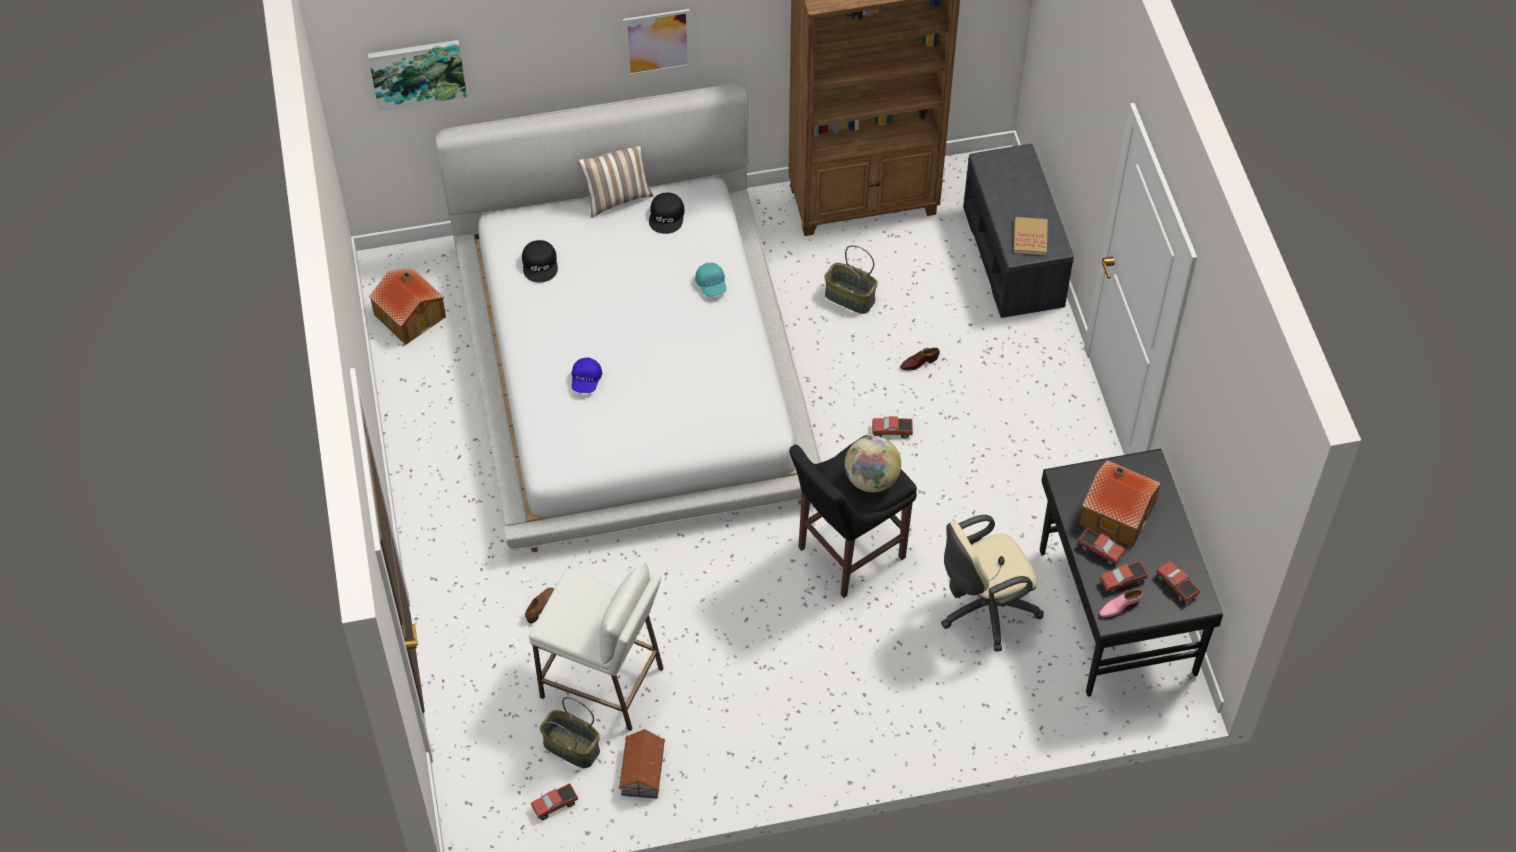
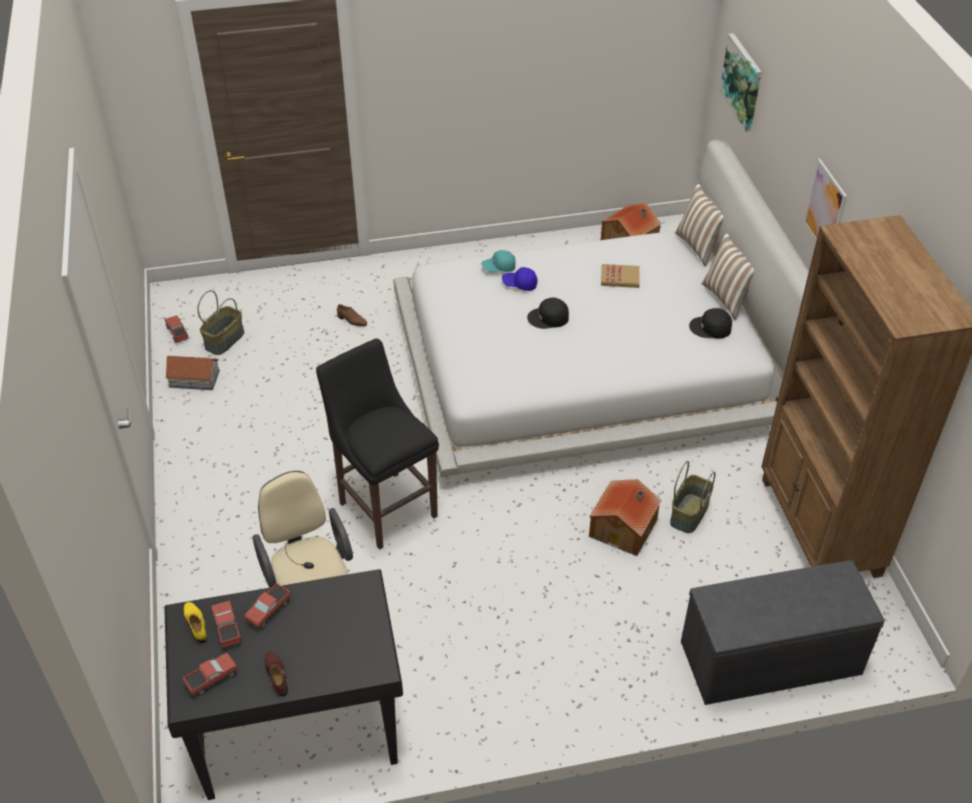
camera: 90 degrees right, 10 degrees down
(524, 213) = (699, 247): none -> pillow
(540, 264) = (642, 256): black cap -> black cap (548, 318)
(603, 682) = (278, 355): white stool -> none
(711, 285) = (632, 357): turquoise cap -> turquoise cap (498, 268)
(871, 479) = (379, 436): globe -> none
(892, 431) = (526, 543): toy truck -> none
(919, 362) = (613, 567): brown shoe -> brown shoe (277, 675)
(1030, 237) = (736, 610): book -> book (620, 277)
(1116, 512) = (317, 630): toy house -> toy house (624, 528)
(1119, 607) = (196, 624): pink shoe -> yellow shoe

